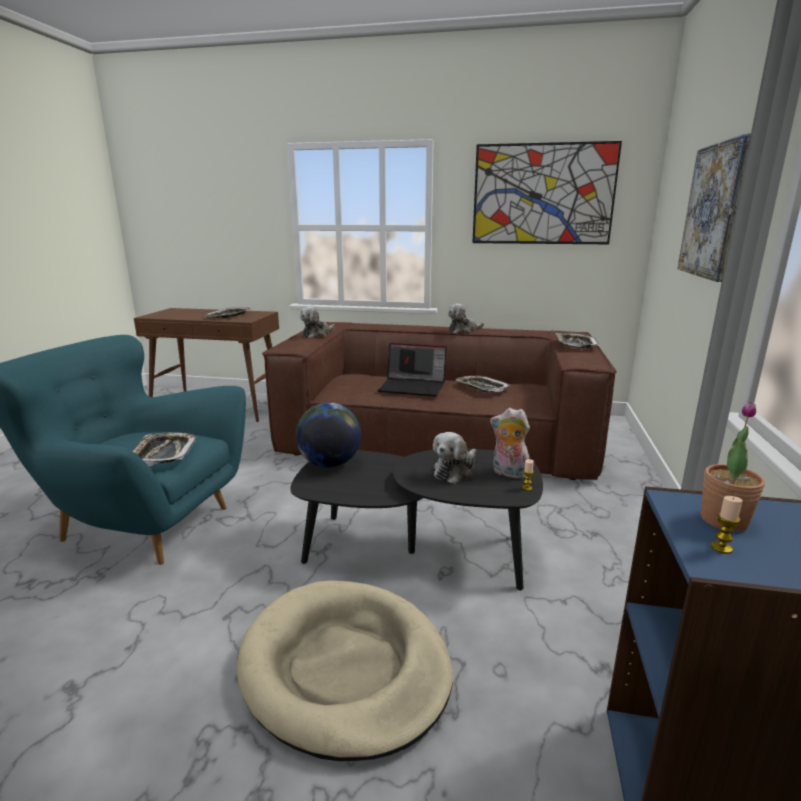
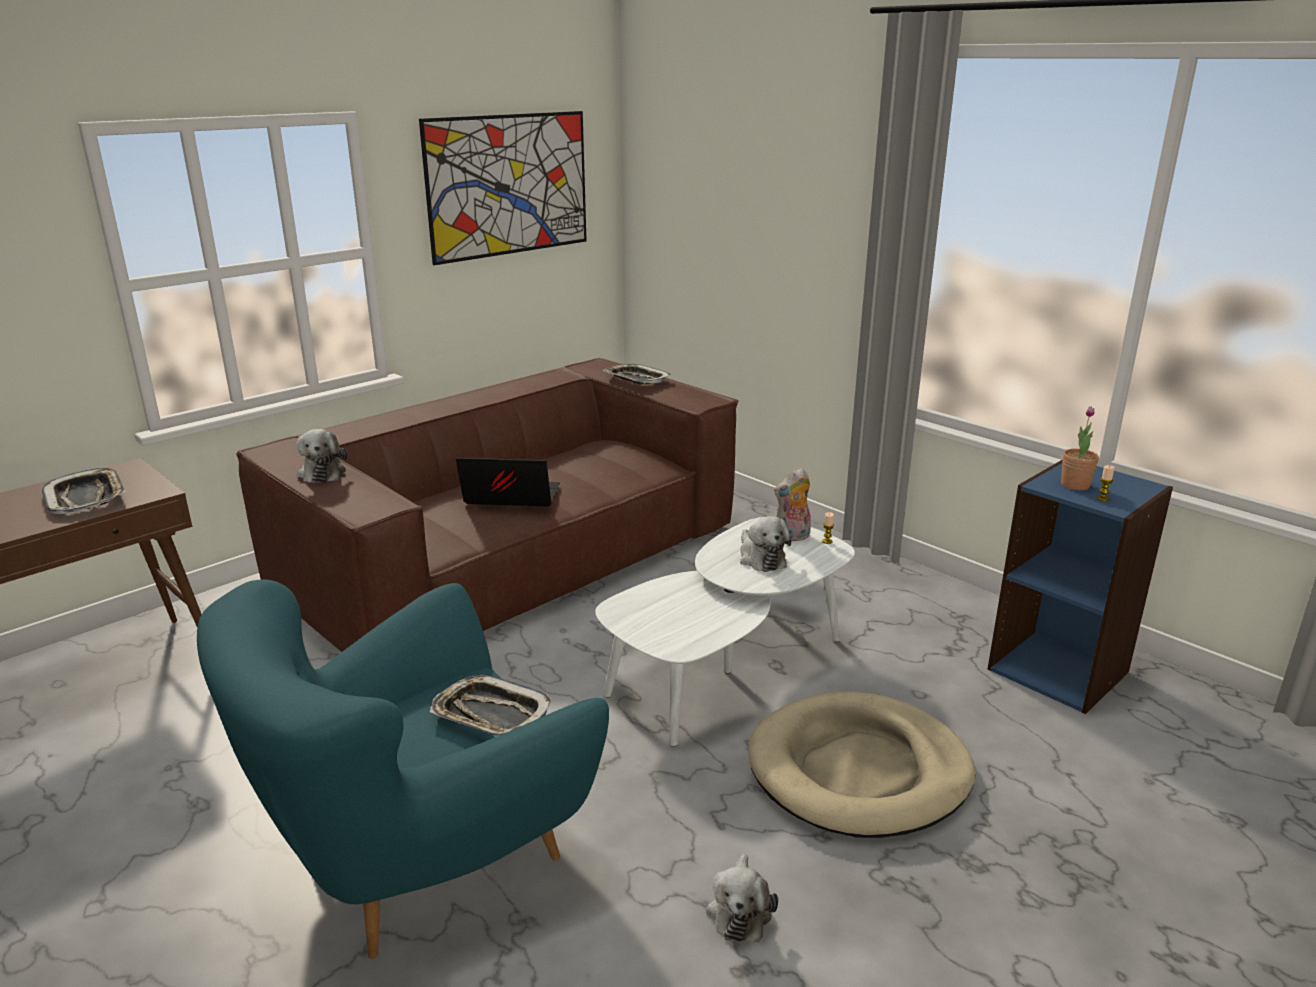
camera: 55 degrees left, 5 degrees up
(329, 463) = (634, 620): globe -> none
(413, 387) = (509, 498): laptop -> laptop turned 135 degrees counterclockwise
(415, 550) = (727, 668): black coffee table -> white coffee table
(463, 331) = (480, 398): plush toy -> plush toy (740, 910)
(481, 387) = (574, 467): tray -> none
(714, 211) = (783, 219): picture -> none

